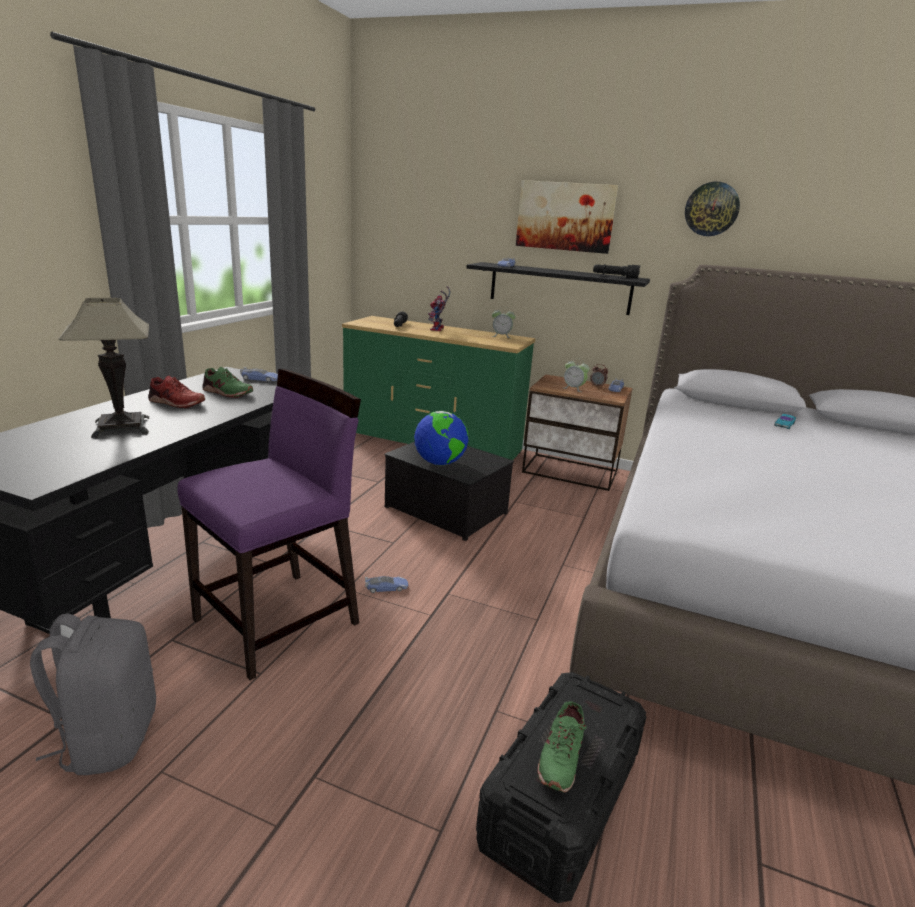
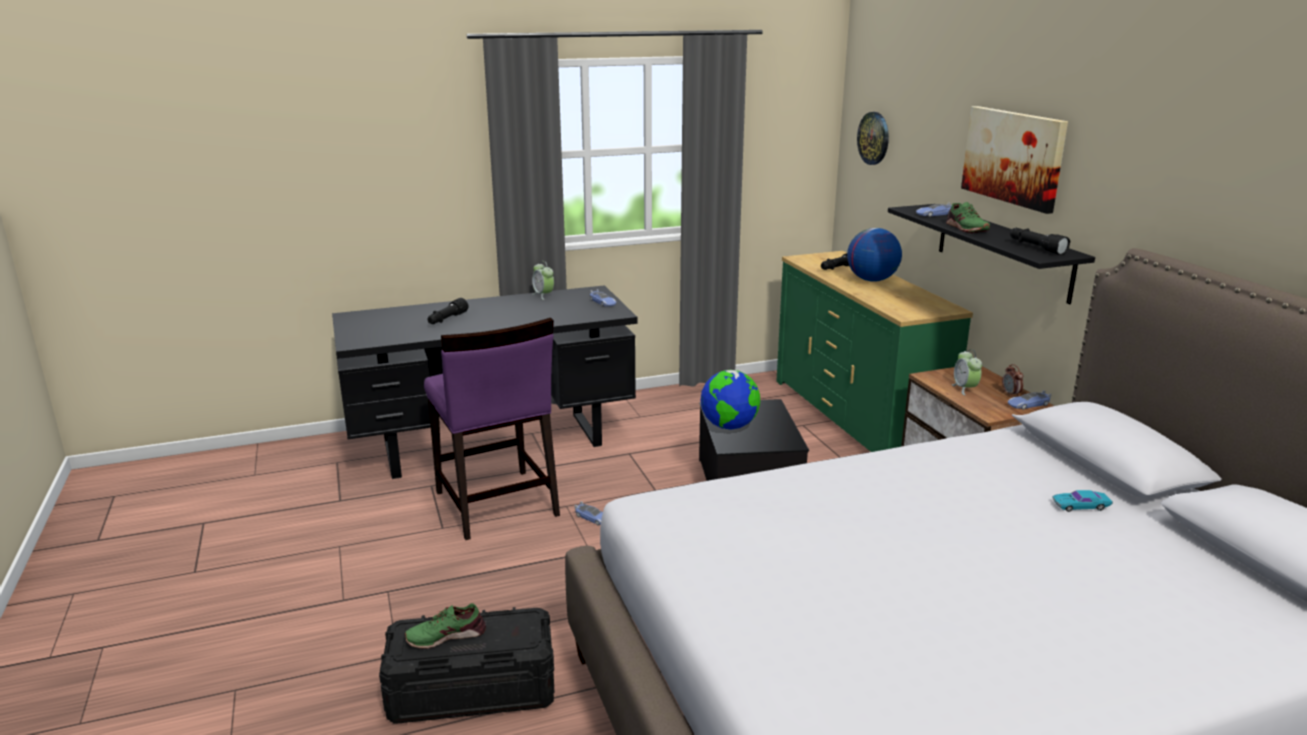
camera: 50 degrees right, 0 degrees up
(109, 738) = (342, 519): grey backpack -> none
(121, 427) = (447, 319): table lamp -> black flashlight
(176, 402) = (509, 309): red shoe -> none
(226, 392) = (555, 308): green shoe -> green shoe (966, 228)
(279, 621) = (496, 504): purple chair -> purple chair turned 60 degrees clockwise
(438, 329) = (871, 280): toy robot -> globe
(501, 336) = (930, 302): alarm clock -> alarm clock (543, 295)
(711, 209) = (1170, 167): wall clock -> wall clock (874, 138)

